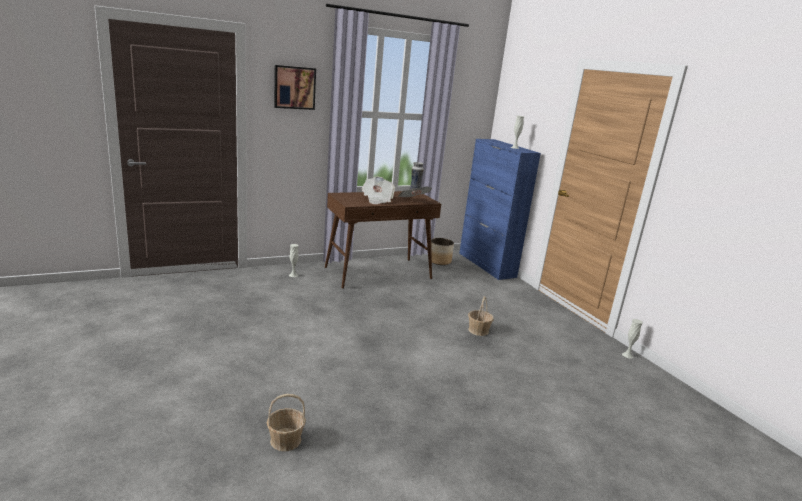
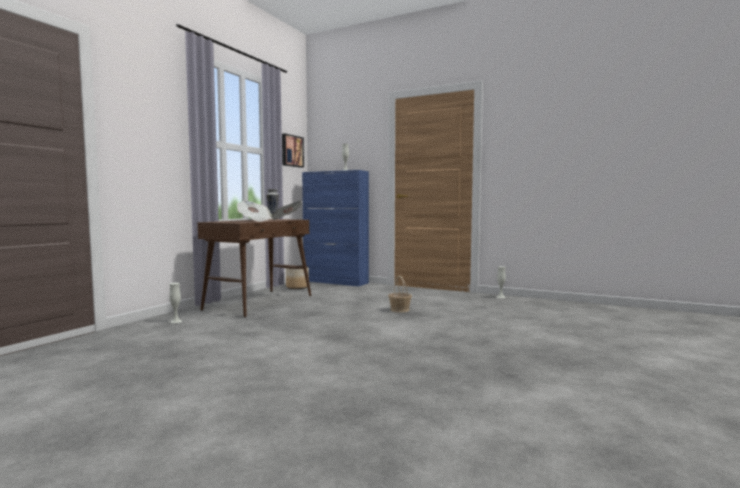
camera: 35 degrees left, 15 degrees down
(285, 440) = (396, 415): basket -> none
(294, 87) = (147, 108): picture -> picture (291, 151)

